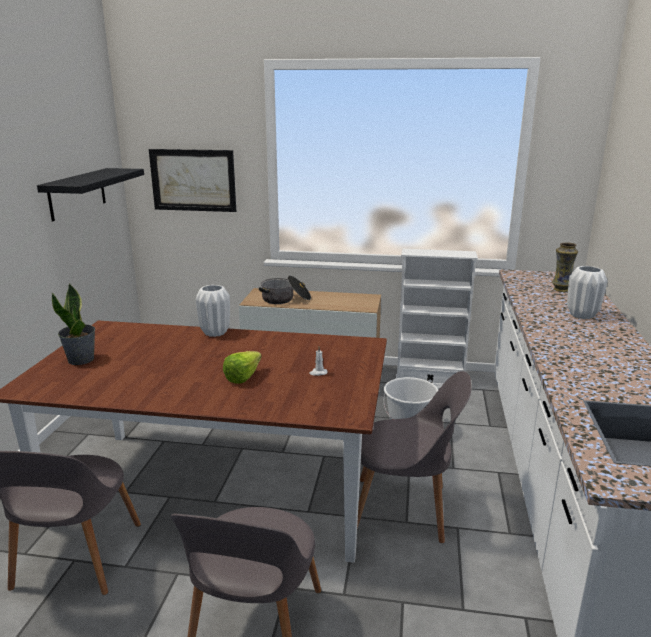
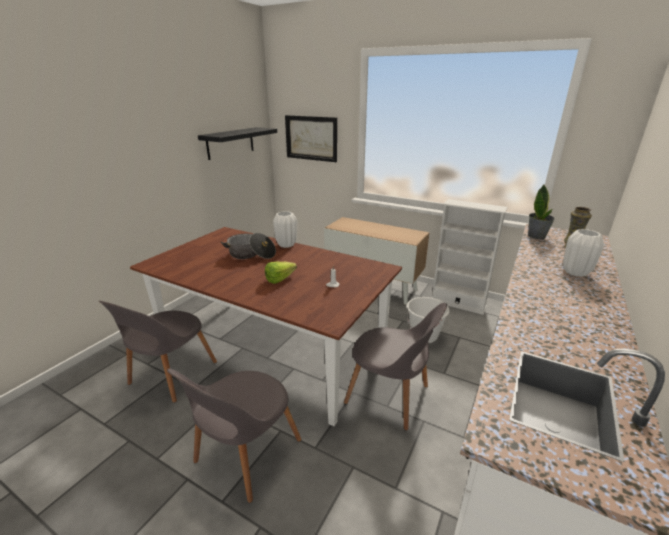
camera: 20 degrees right, 5 degrees up
(81, 359) = (195, 251): potted plant -> potted plant (536, 236)
(285, 299) = (357, 227): cooking pot -> cooking pot (251, 254)

